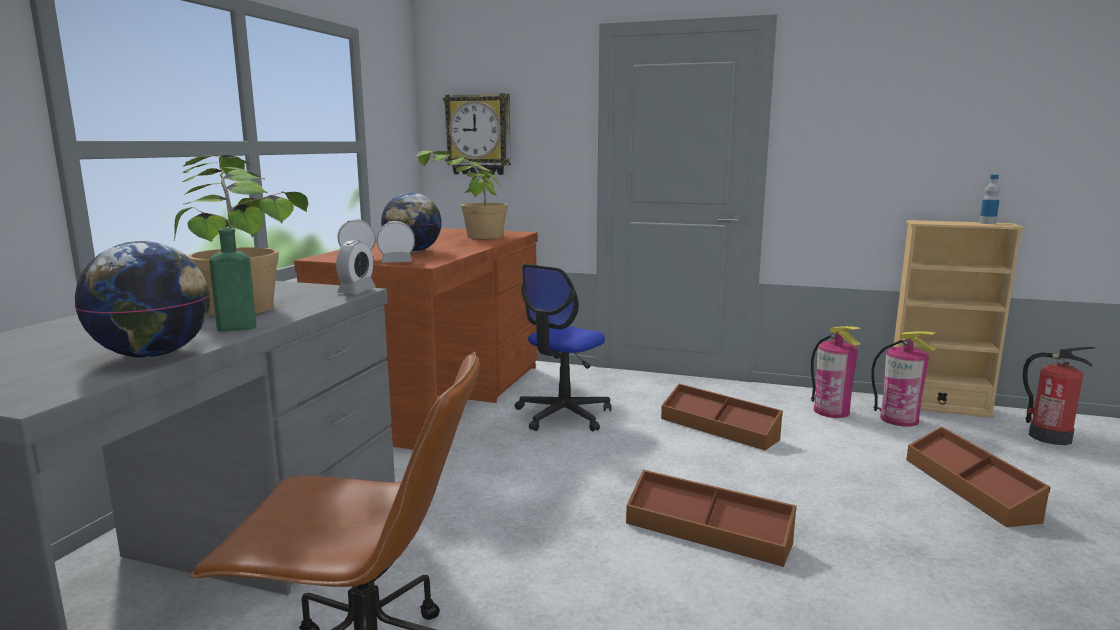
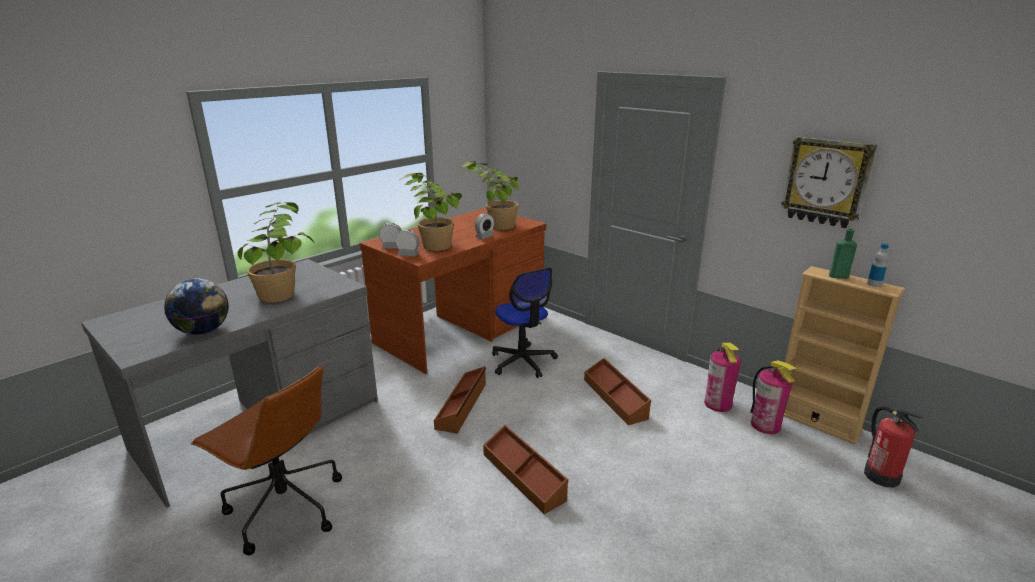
camera: 25 degrees right, 10 degrees up
(234, 328) = (255, 314): green bottle -> green bottle (837, 276)
(357, 291) = (348, 287): alarm clock -> alarm clock (484, 236)
(412, 252) = (432, 242): globe -> potted plant
(479, 135) = (520, 144): wall clock -> wall clock (826, 182)
(563, 415) = (523, 362): office chair -> office chair turned 90 degrees counterclockwise
(970, 488) = (745, 500): brown storage box -> brown storage box (462, 406)

